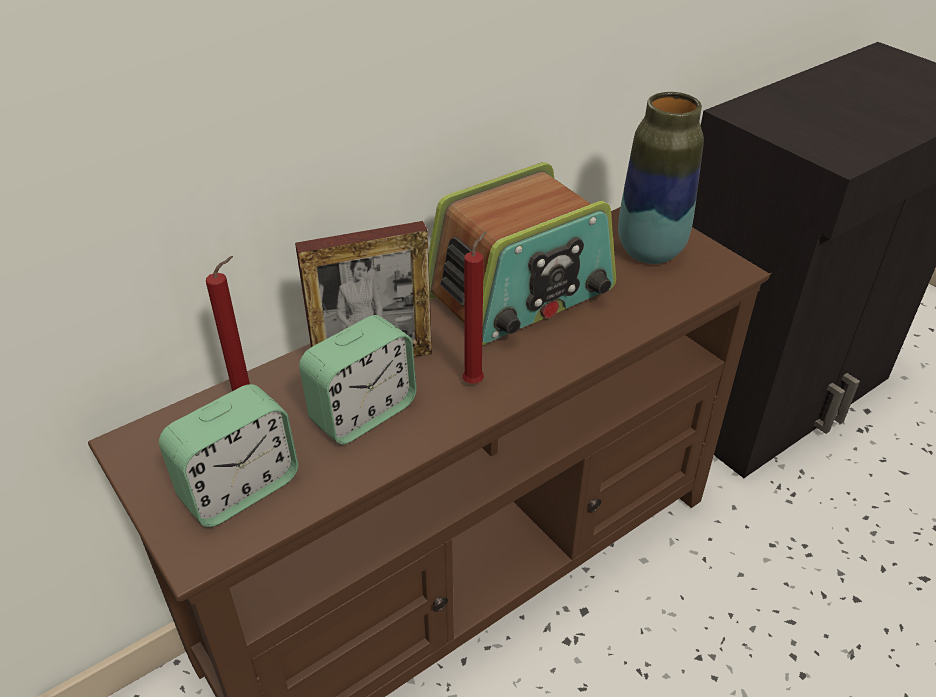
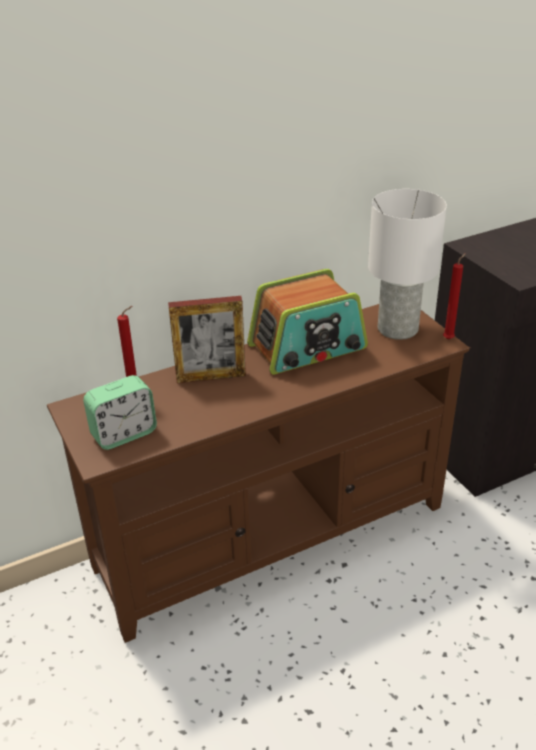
camera: 10 degrees right, 5 degrees down
(363, 413) = (199, 403): alarm clock -> none
(475, 381) = (267, 392): red candle -> red candle (449, 338)
(650, 252) = (396, 329): vase -> white table lamp

